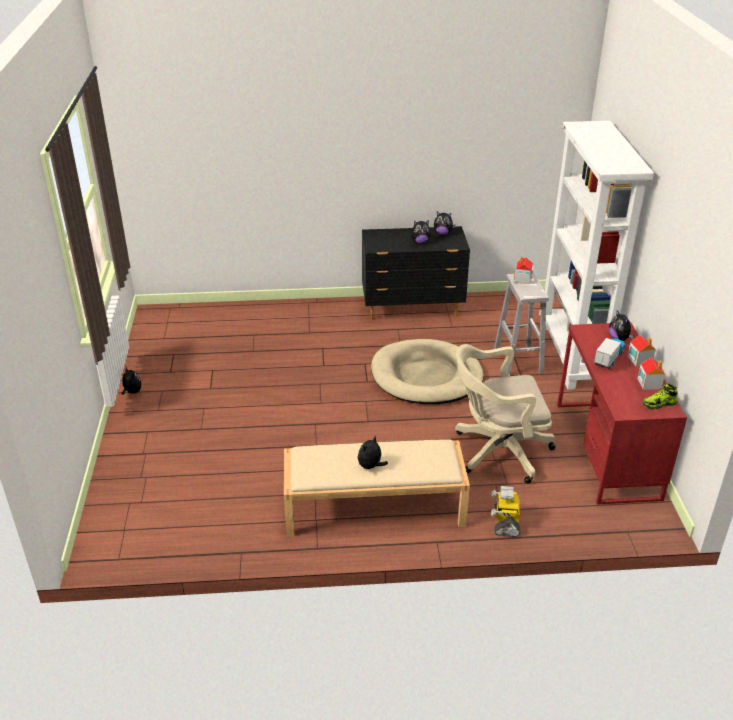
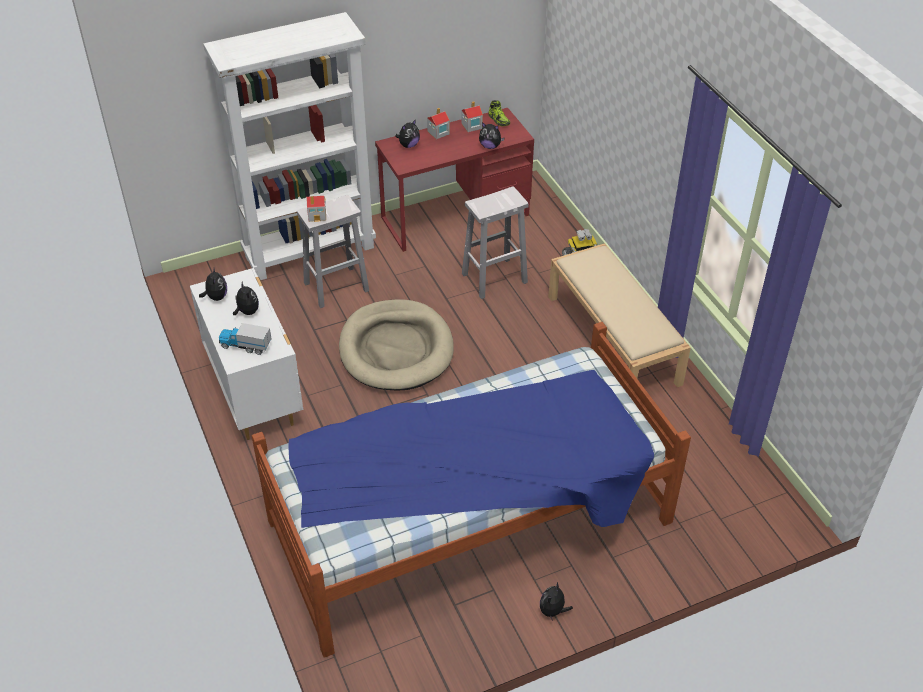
camera: 110 degrees left, 10 degrees up
(230, 375) = (471, 523): none -> bed
(370, 466) = (627, 296): plush toy -> plush toy (490, 146)
(413, 309) = (254, 392): black dresser -> white dresser
(497, 451) = (493, 279): beige office chair -> white stool
(609, 359) = (446, 148): toy truck -> toy truck (245, 346)

